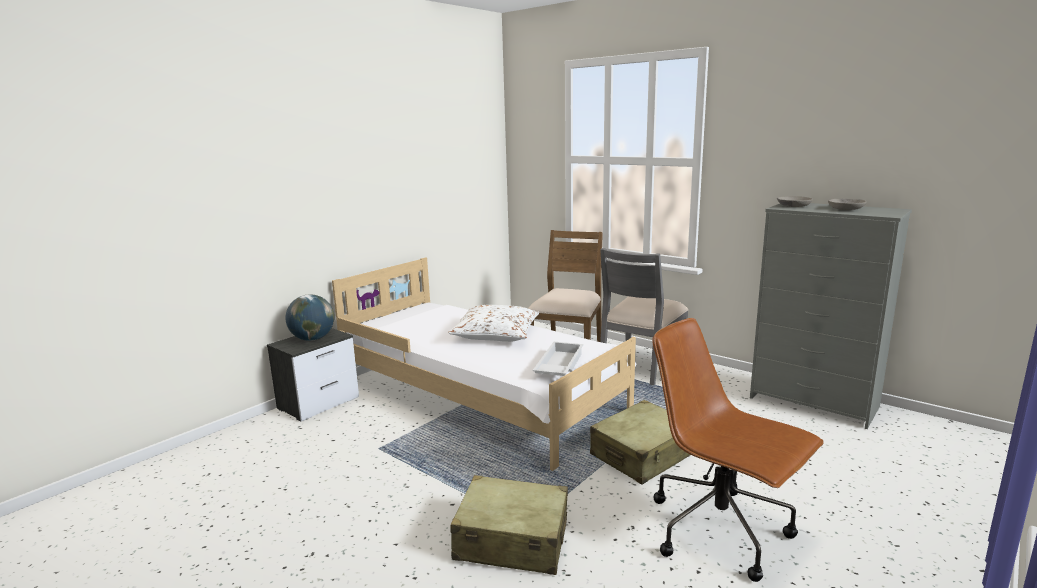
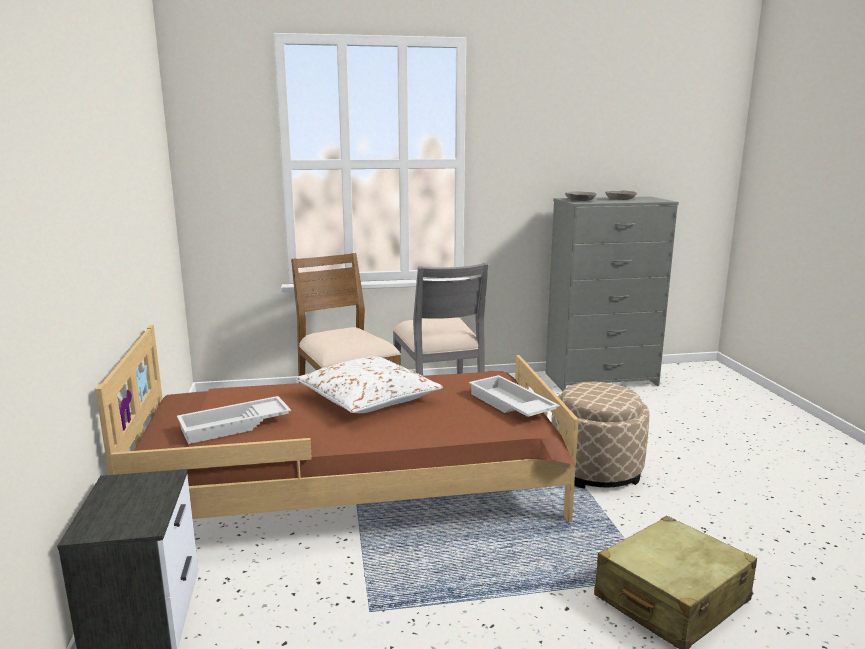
camera: 50 degrees left, 0 degrees up
(312, 339) = (132, 501): globe -> none
(411, 325) = (234, 426): none -> white tray
(481, 395) = (355, 490): white bed -> brown bed
(643, 454) = (595, 470): beige suitcase -> beige ottoman
(721, 531) = (742, 496): brown office chair -> none

